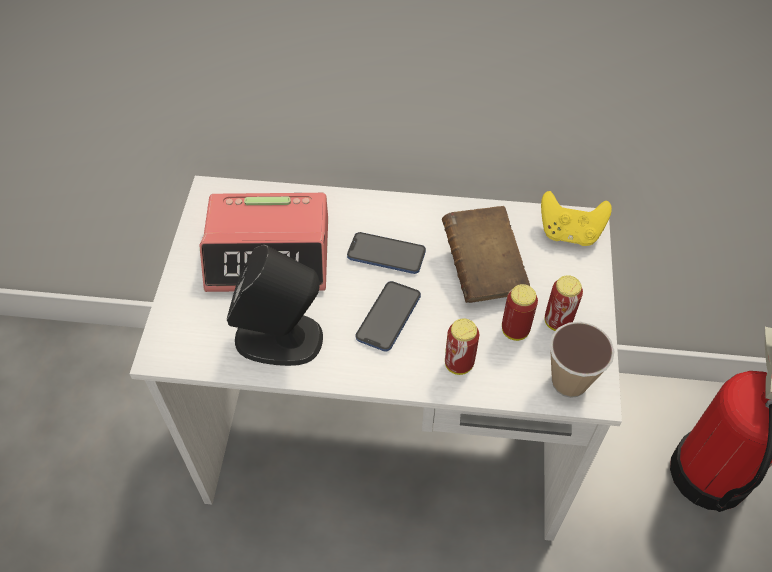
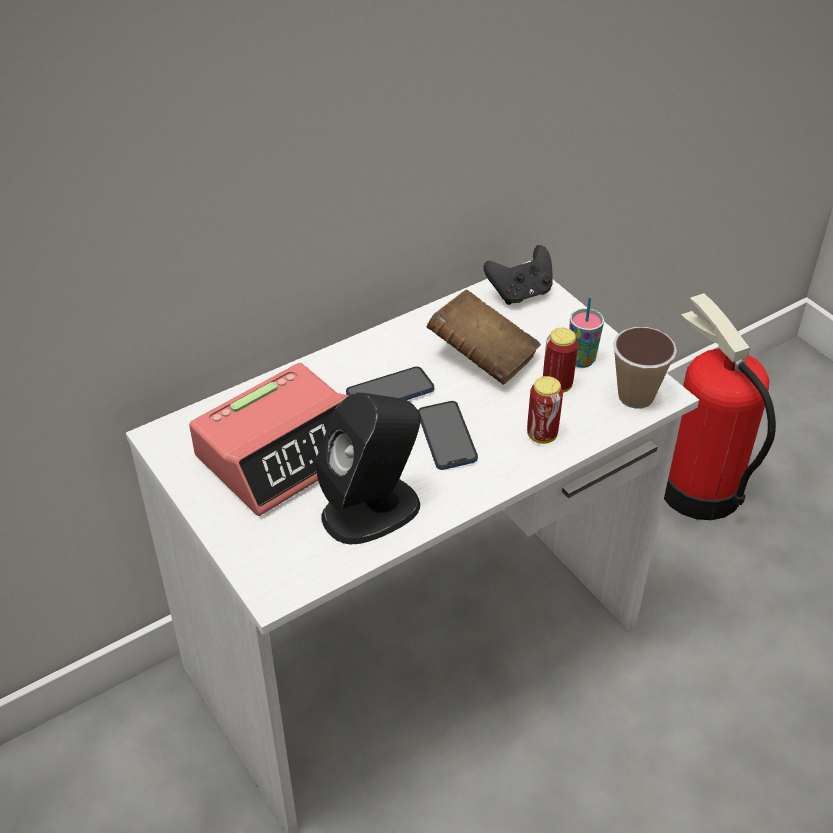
camera: 40 degrees left, 10 degrees down
(557, 321) = (581, 360): can -> cup
(569, 233) = (520, 293): yellow game controller -> black game controller

